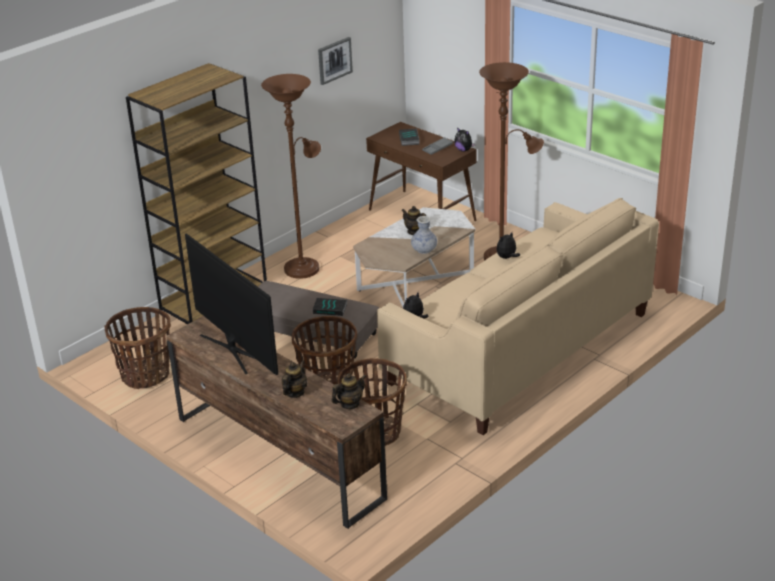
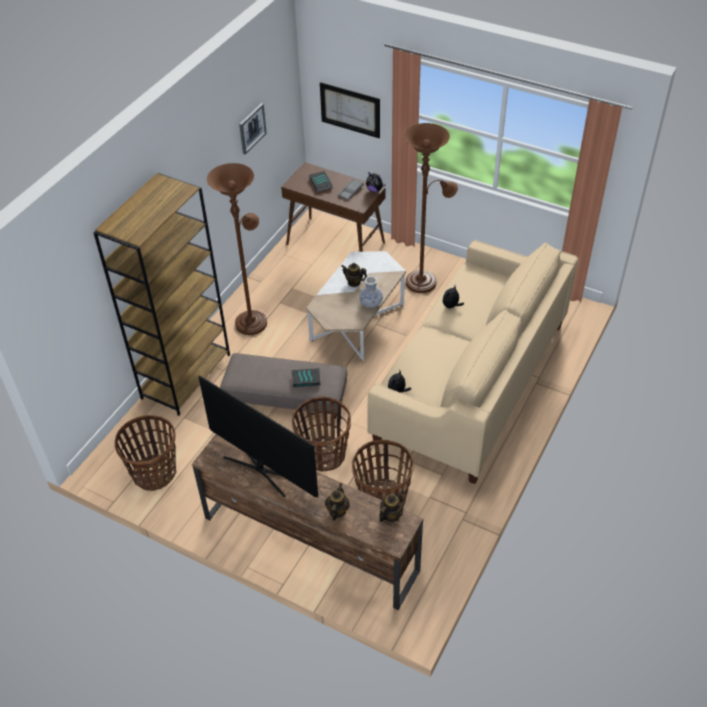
camera: 15 degrees left, 15 degrees up
(448, 62) = (350, 110): none -> picture

